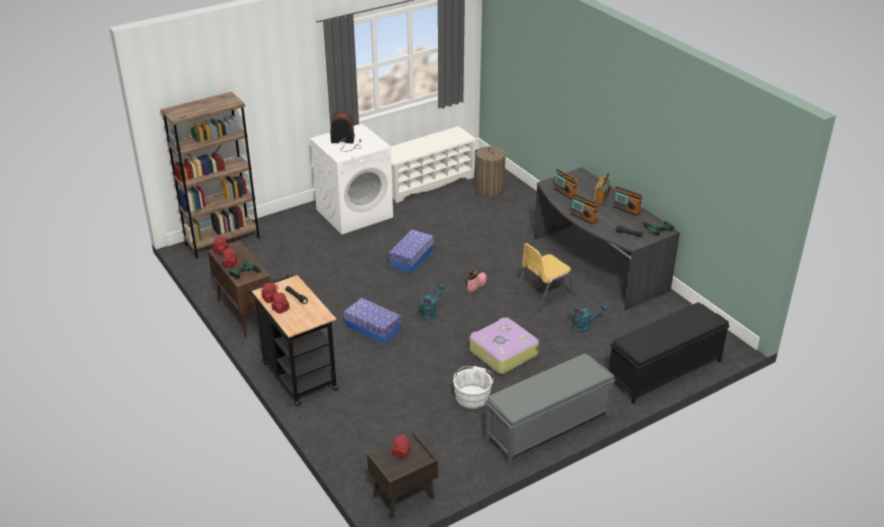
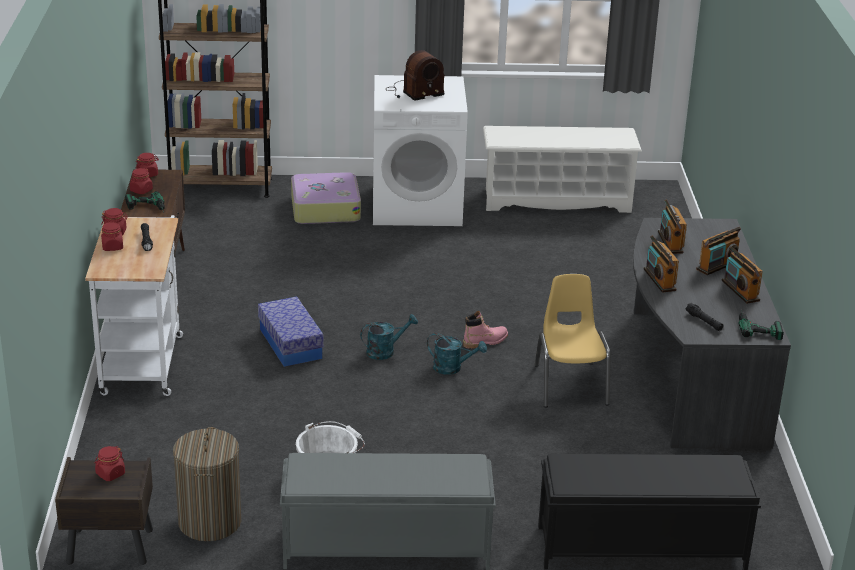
camera: 30 degrees right, 5 degrees down
(297, 374) = (142, 360): black cart -> white cart
(346, 143) = (414, 92): radio -> radio turned 120 degrees clockwise
(411, 258) = (433, 281): storage box -> none
(489, 190) = (636, 234): laundry basket -> laundry basket (210, 522)
(502, 352) = (428, 433): suitcase -> suitcase (324, 208)
(544, 293) = (570, 384): yellow chair -> yellow chair turned 90 degrees clockwise
(584, 326) = (583, 445): turquoise watering can -> turquoise watering can (452, 368)

